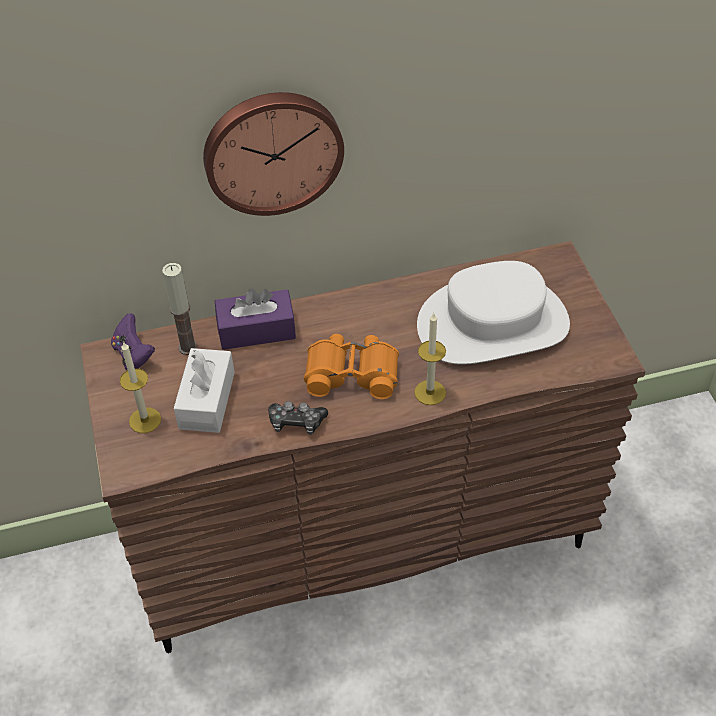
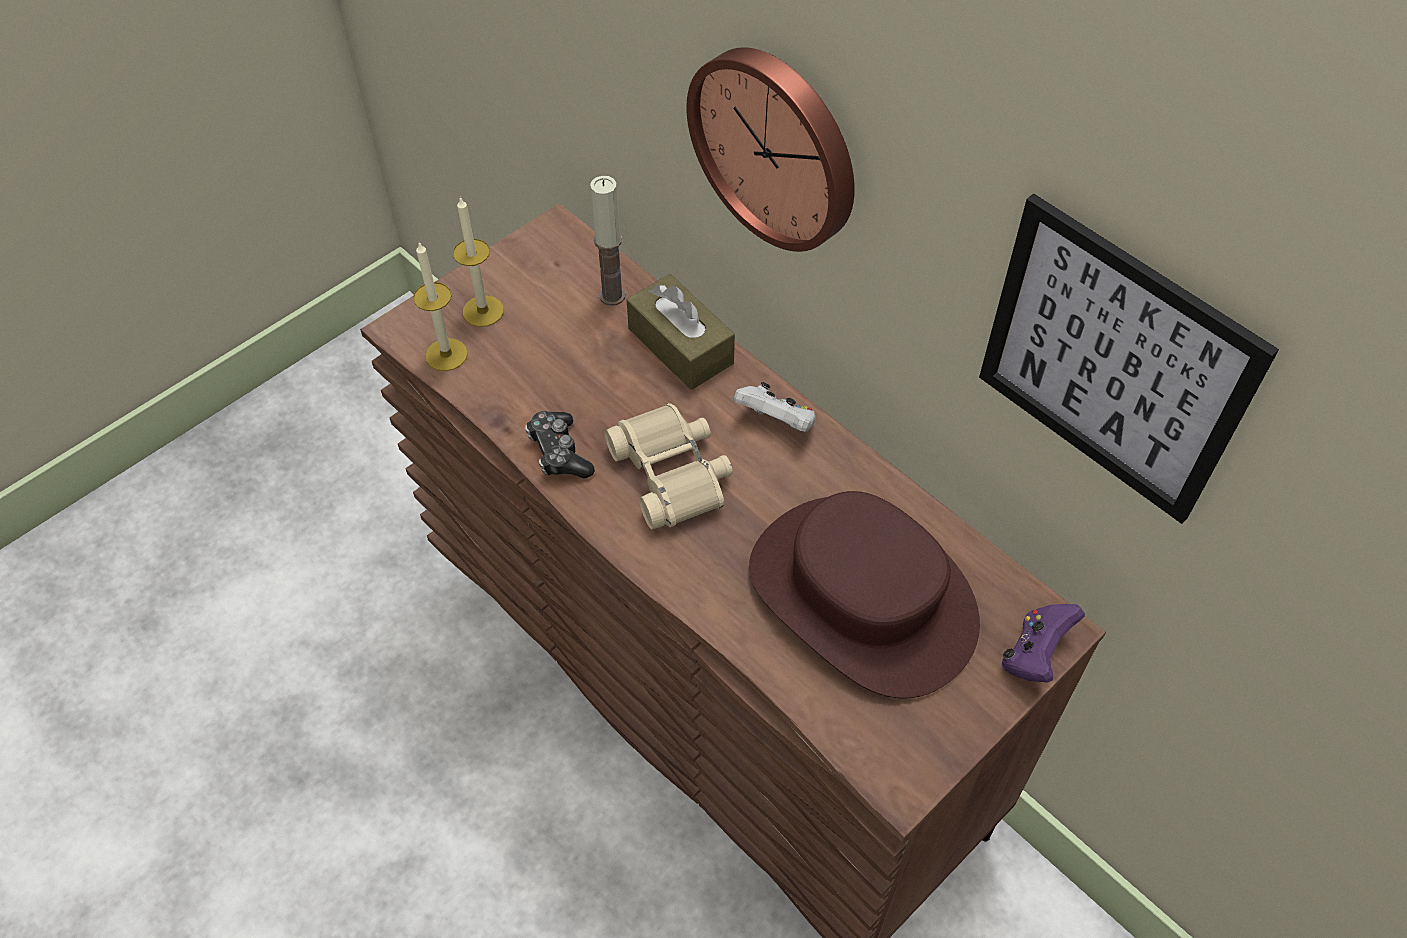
camera: 60 degrees right, 5 degrees up
(134, 355) = (571, 254): purple game controller -> purple game controller (1035, 654)
(207, 400) = (543, 351): white tissue box -> none
(256, 330) = (680, 346): purple tissue box -> brown tissue box
(349, 310) = (777, 422): none -> white game controller
(352, 373) = (672, 473): orange binoculars -> beige binoculars
(430, 392) = (691, 573): candle -> candle (446, 354)
(493, 324) = (863, 596): white hat -> brown hat
(528, 94) = (1113, 362): none -> picture

